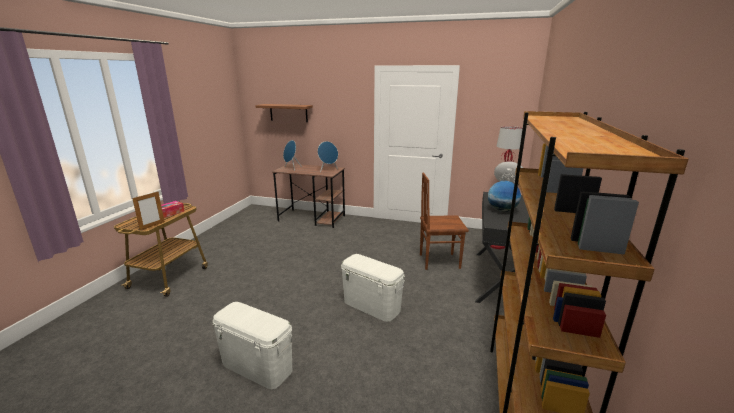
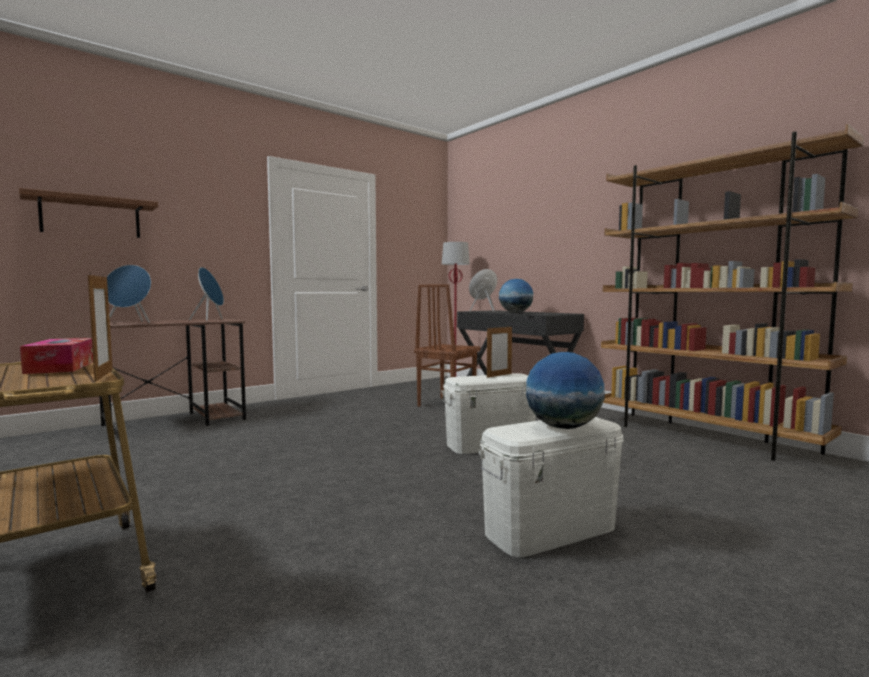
camera: 55 degrees left, 15 degrees down
(250, 322) = (563, 427): none -> globe
(383, 265) = (499, 375): none -> picture frame

